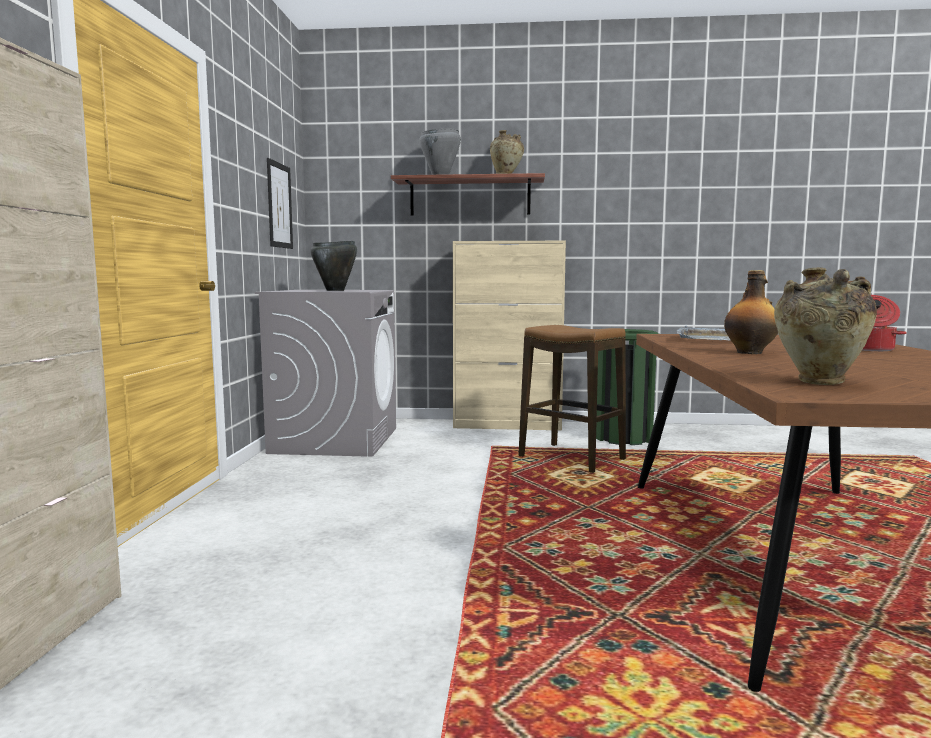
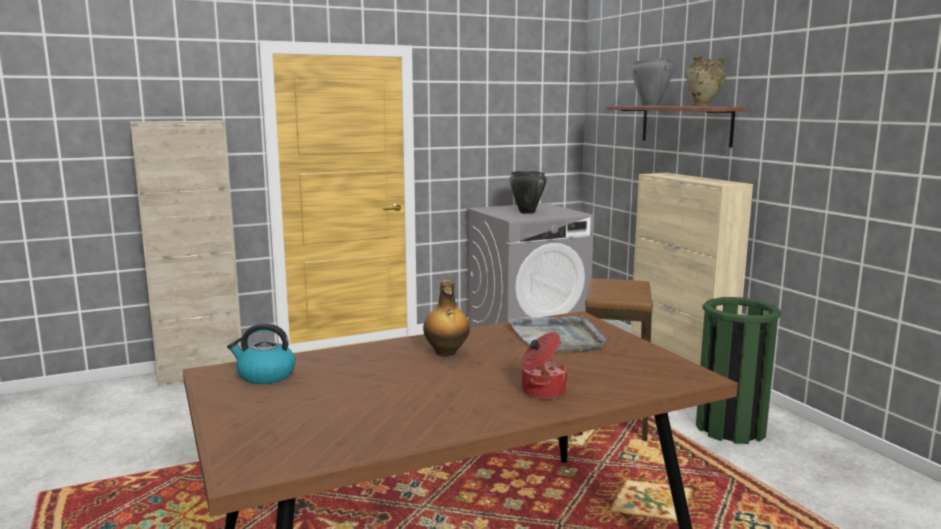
camera: 60 degrees right, 5 degrees up
(279, 205) = (526, 134): picture -> none
(818, 383) = (265, 375): beige vase -> kettle

